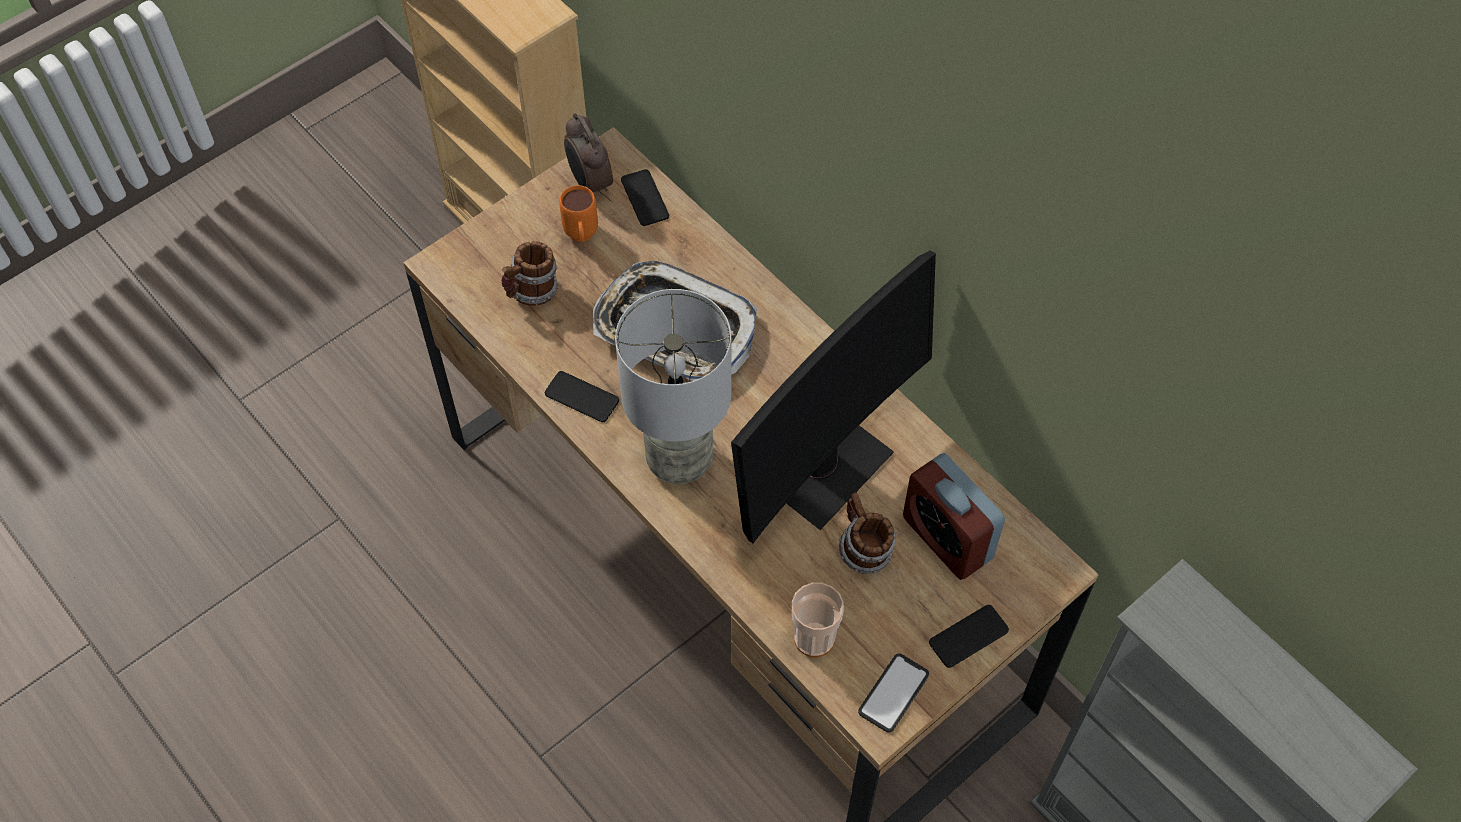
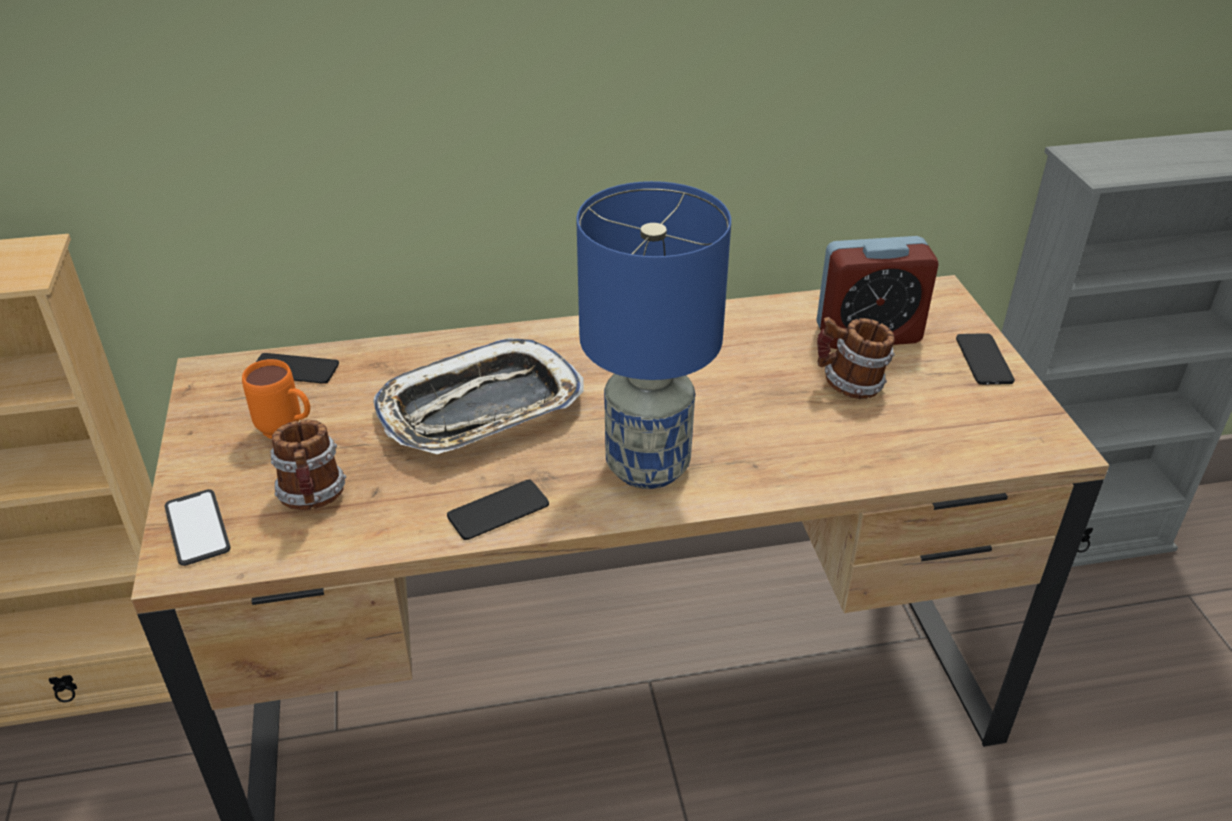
camera: 60 degrees left, 20 degrees down
(589, 183) = (226, 400): alarm clock -> none
(678, 458) = (645, 466): grey table lamp -> blue table lamp
(814, 638) = (936, 453): cup -> none
(822, 465) = (732, 375): monitor -> none
(893, 693) = (1027, 425): phone -> phone (197, 528)

